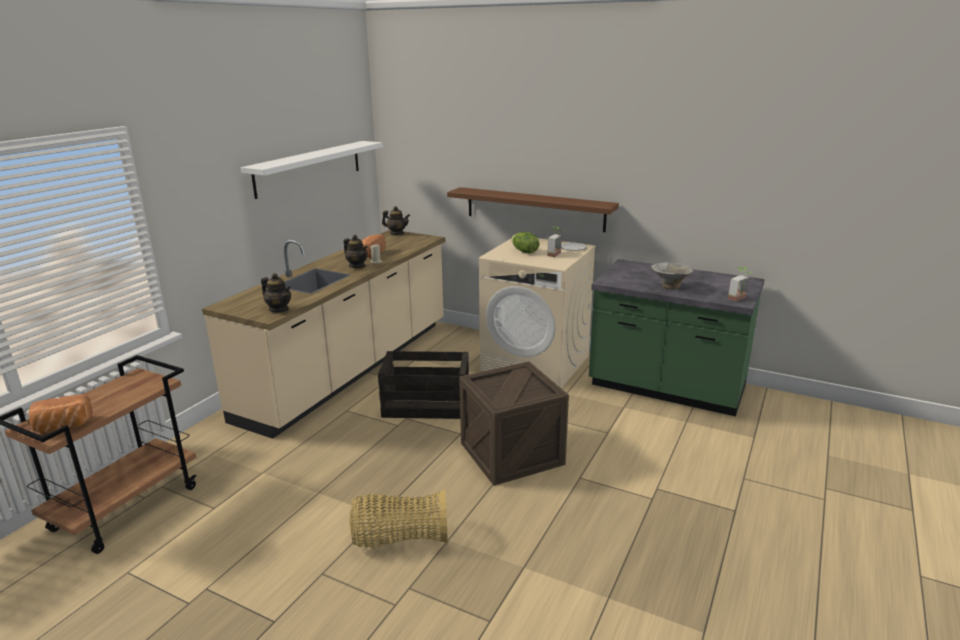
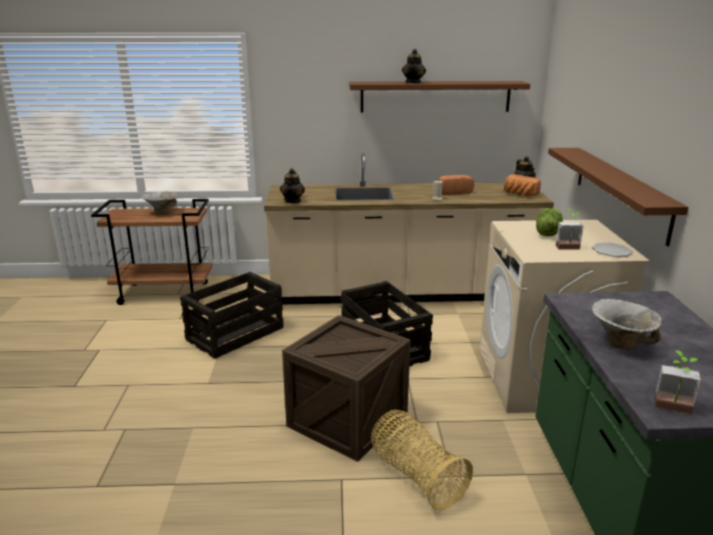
camera: 60 degrees right, 0 degrees up
(63, 427) = (120, 217): bread -> bread (519, 194)
(101, 396) = (162, 212): none -> bowl
(303, 476) = (236, 333): none -> crate
(309, 168) = (435, 96): white shelf -> brown shelf
(357, 266) = (416, 196): teapot -> teapot (413, 82)
(400, 539) = (182, 403): basket -> basket (416, 475)

